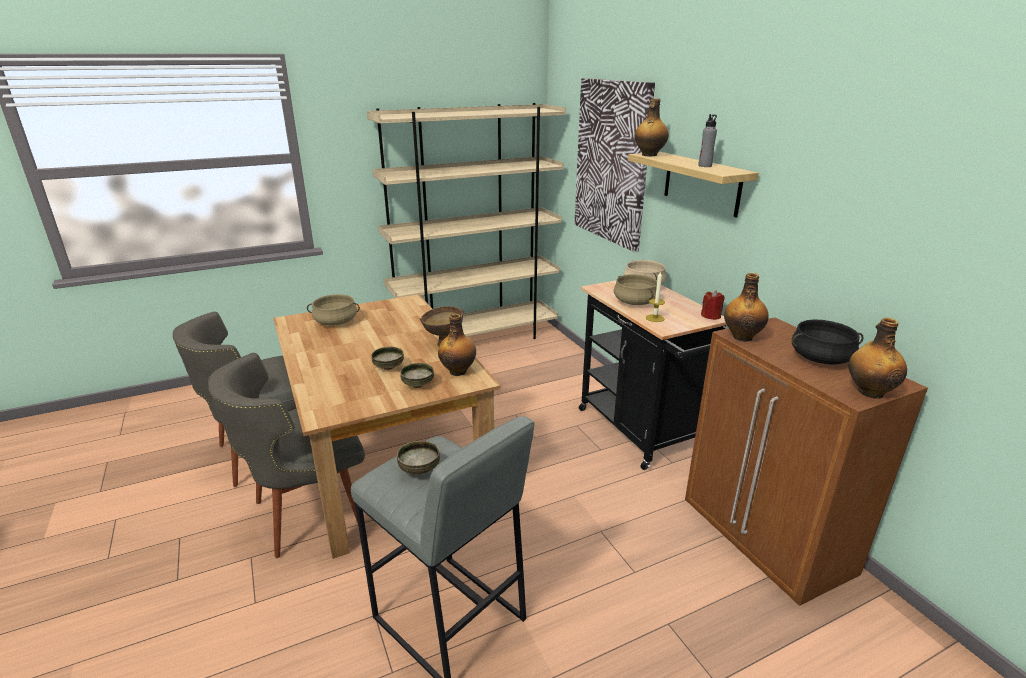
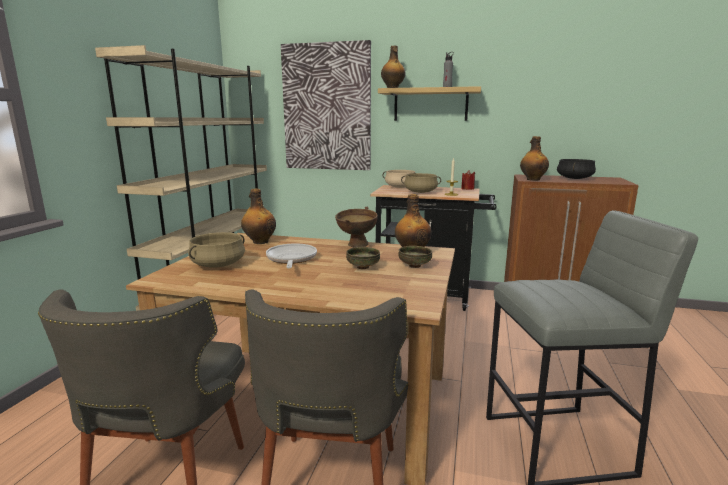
camera: 50 degrees left, 10 degrees down
(375, 337) = (291, 259): none -> frying pan
(419, 470) = (564, 291): bowl -> none
(869, 392) = (619, 181): bottle -> bottle (260, 242)

